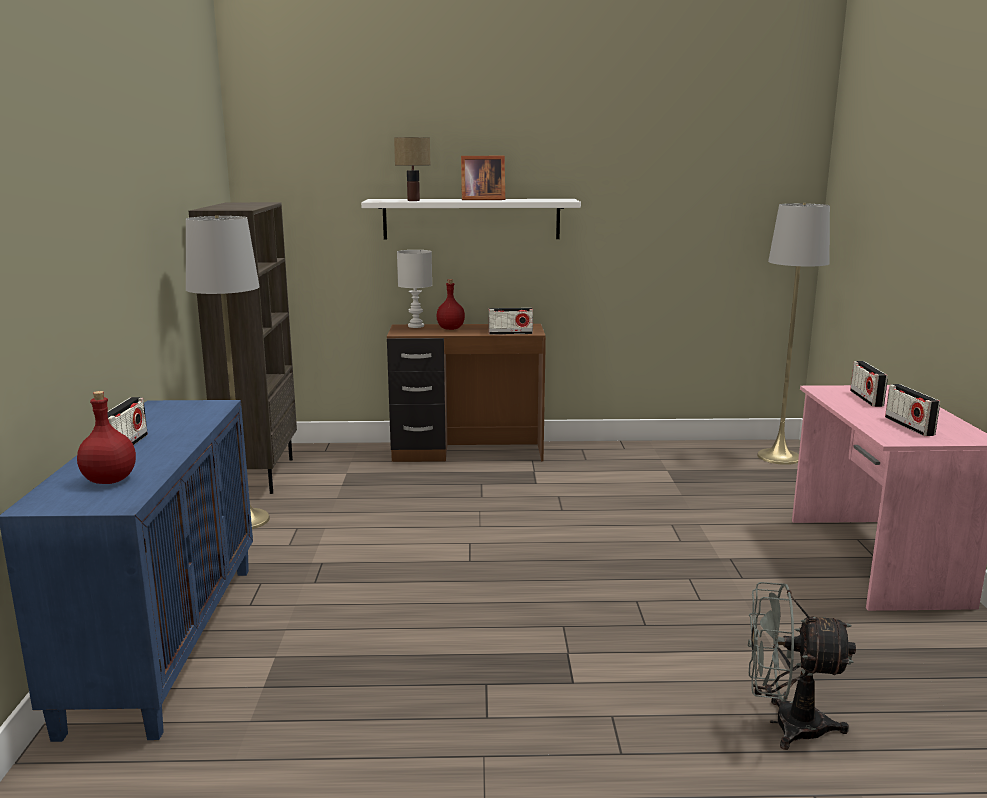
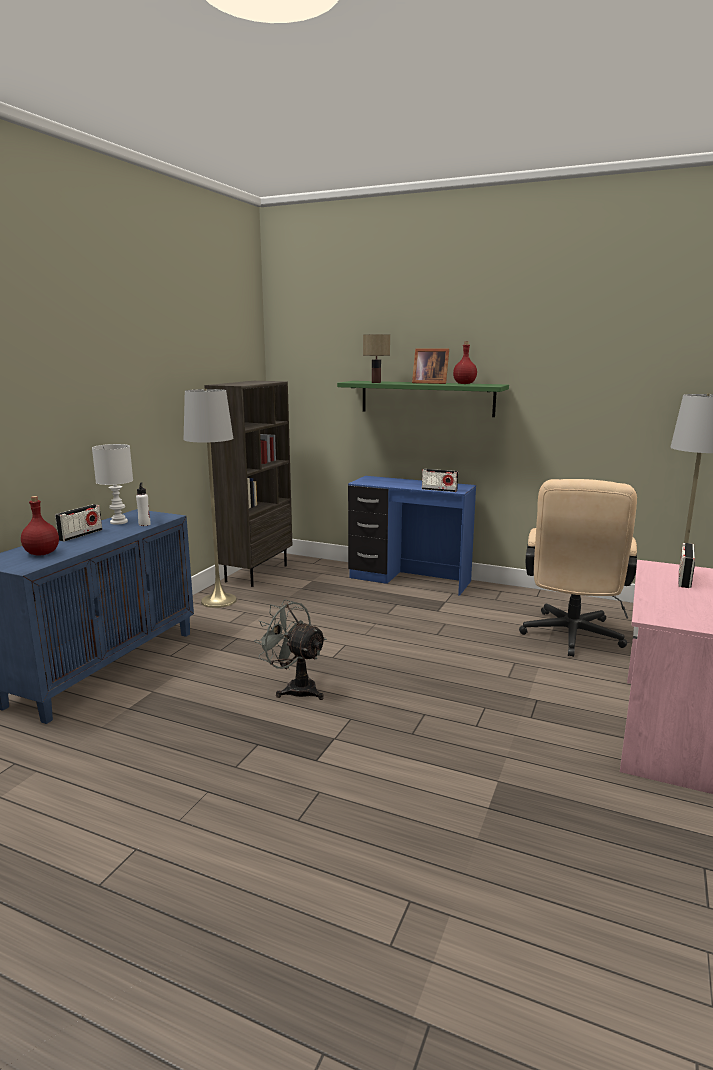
camera: 25 degrees right, 0 degrees up
(200, 419) = (144, 524): none -> white bottle
(415, 326) = (378, 478): white table lamp -> white table lamp (118, 522)
(451, 328) = (401, 482): red bottle -> red bottle (464, 384)
(468, 453) = (409, 580): brown desk -> blue desk
(471, 219) = (426, 398): white shelf -> green shelf
(700, 487) = (571, 638): none -> beige office chair
(785, 724) = (444, 840): grey fan -> grey fan (295, 688)
(909, 426) = (687, 609): radio -> none

